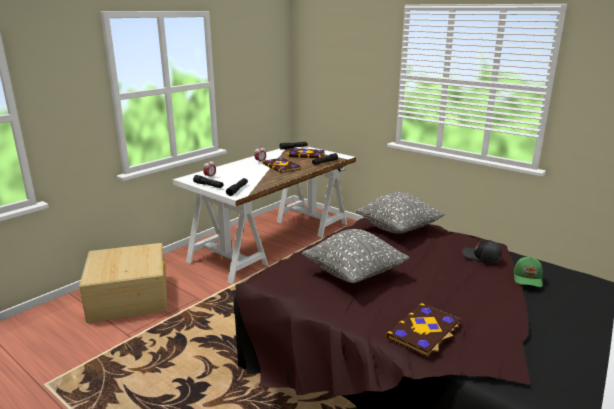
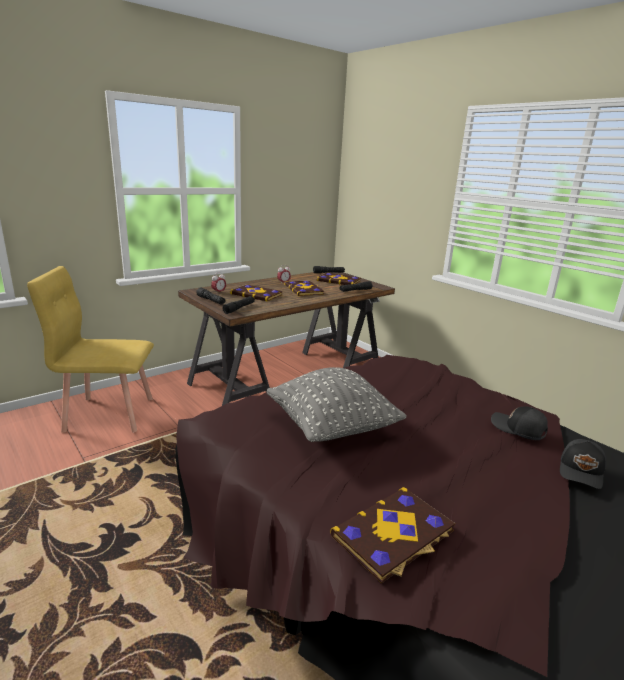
camera: 10 degrees right, 0 degrees up
(129, 296) = (109, 414): beige storage box -> yellow chair
(244, 175) = (256, 294): none -> book
(272, 241) = (288, 373): white desk -> brown desk
(398, 229) = (415, 377): grey pillow -> none
(528, 278) = (582, 471): green cap -> black cap

